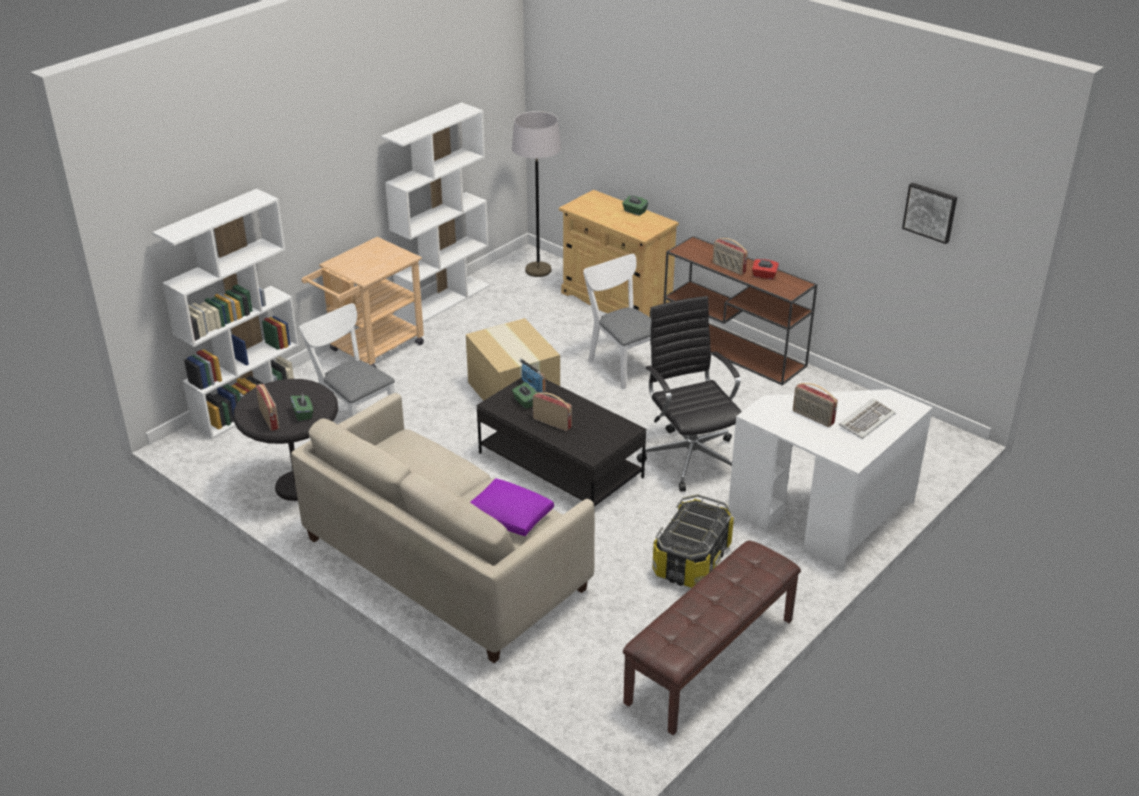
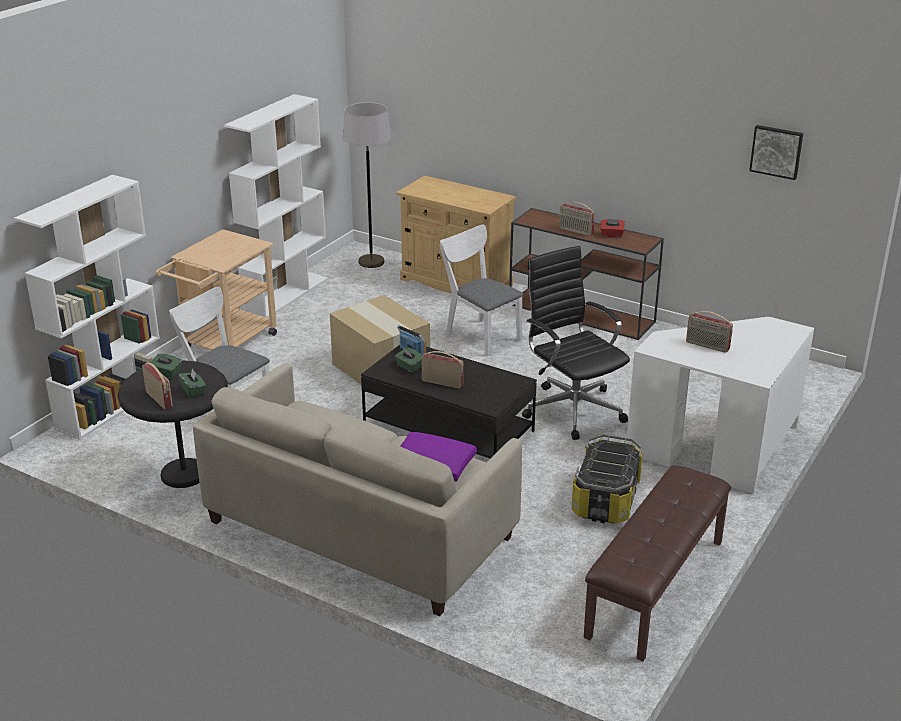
camera: 10 degrees left, 5 degrees down
(634, 211) = (471, 190): green tissue box -> green tissue box (166, 373)
(866, 420) = (758, 344): keyboard -> none

